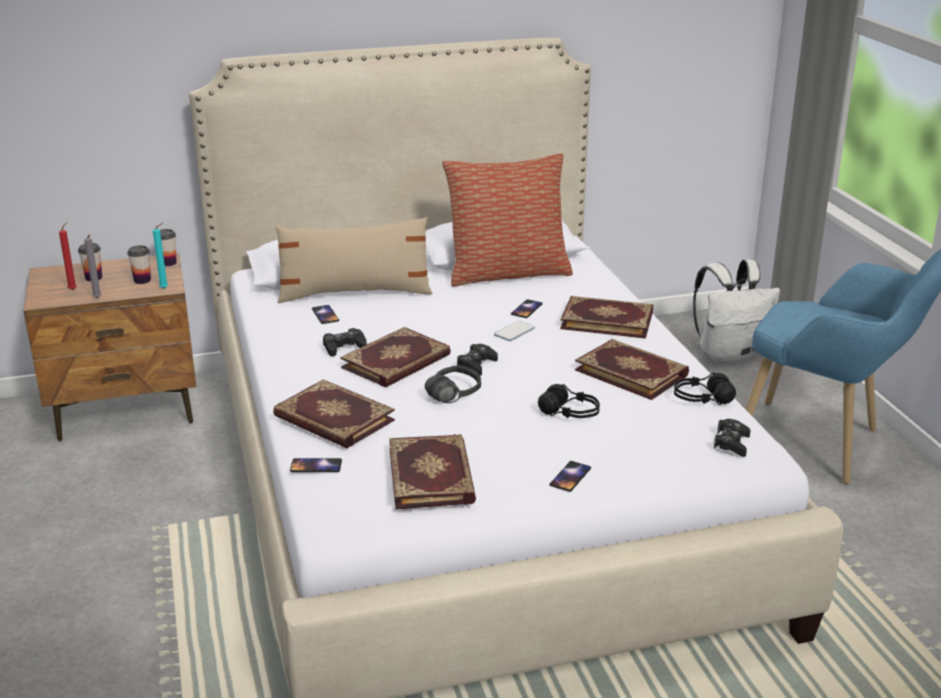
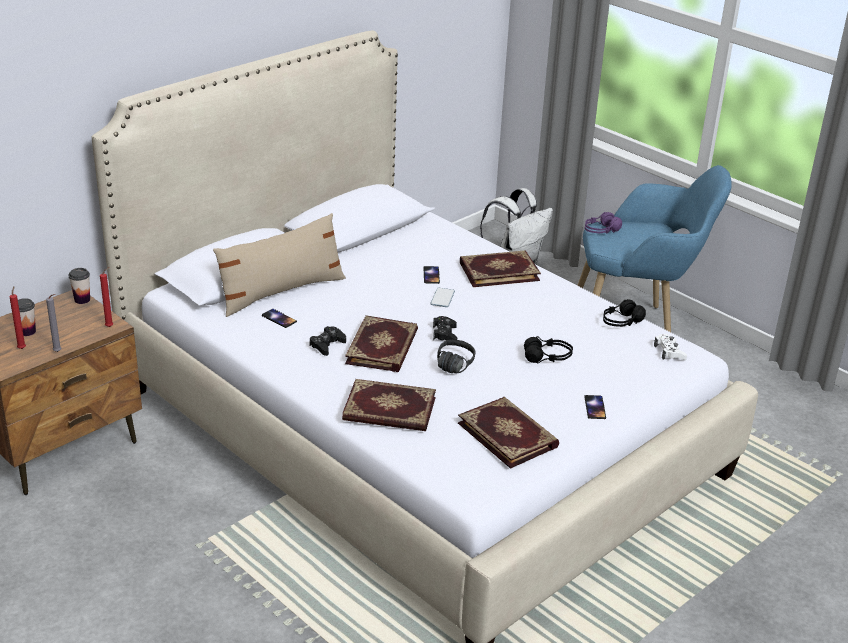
camera: 30 degrees left, 5 degrees up
(142, 280) = (78, 323): cup -> none
(165, 288) = (110, 326): turquoise candle -> red candle
(316, 466) = (417, 452): phone -> none
(507, 273) = (383, 244): pillow -> none
(632, 372) = (557, 312): book -> none
(731, 443) = (669, 352): black game controller -> white game controller
(789, 310) = (601, 231): none -> purple headphones

